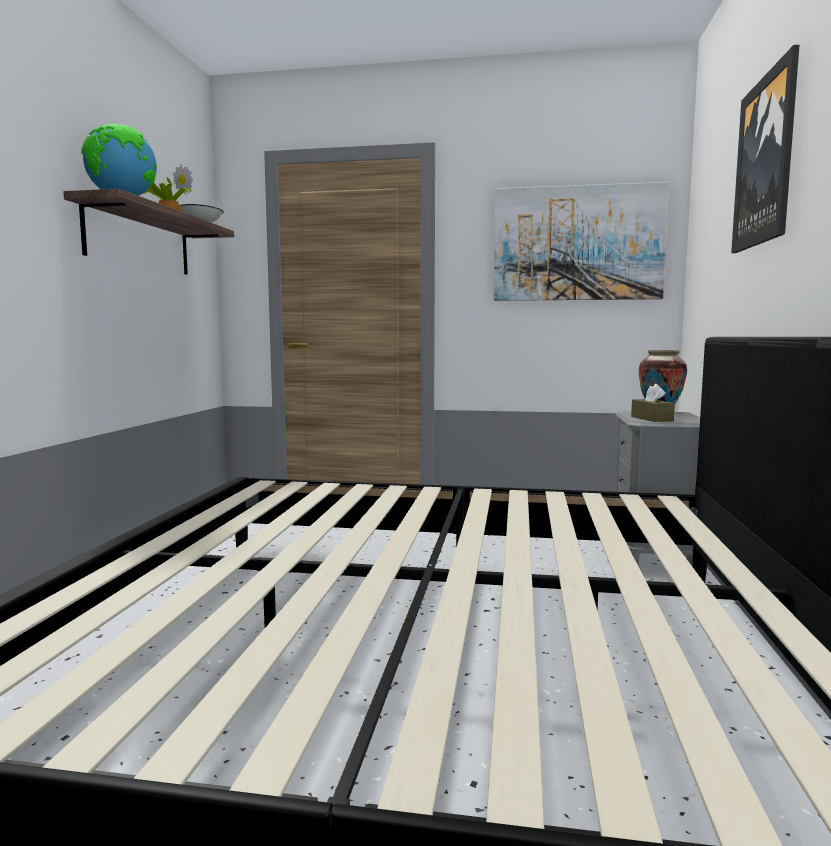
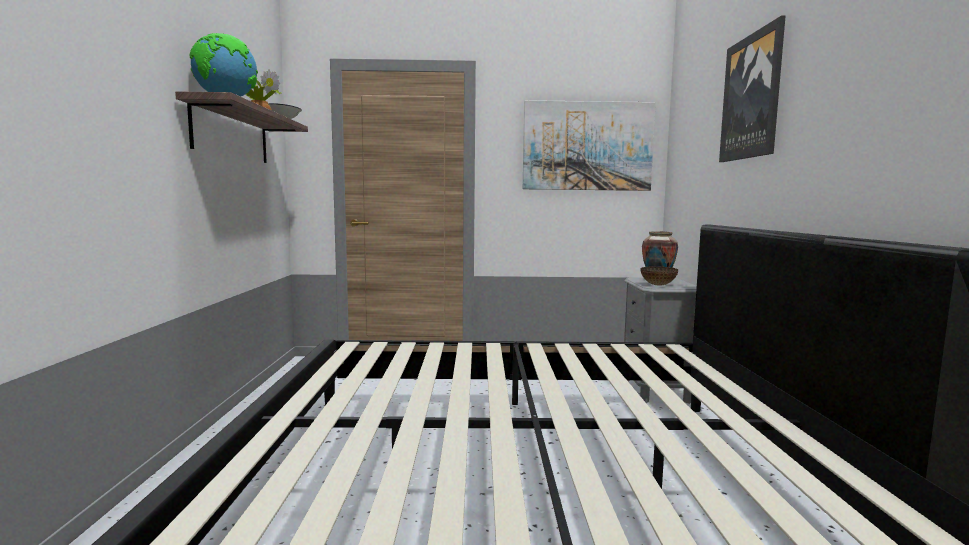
camera: 10 degrees left, 0 degrees up
(651, 419) = (657, 285): brown tissue box -> bowl

